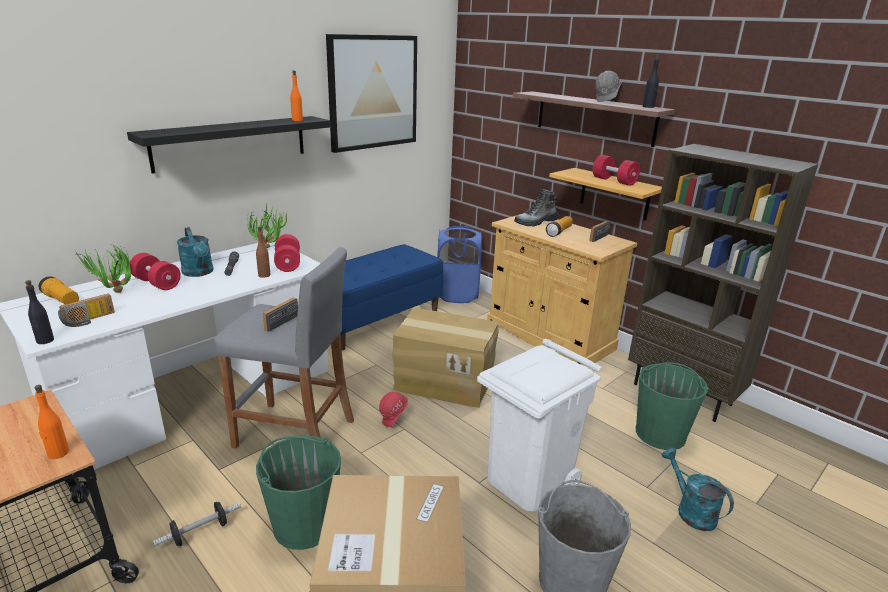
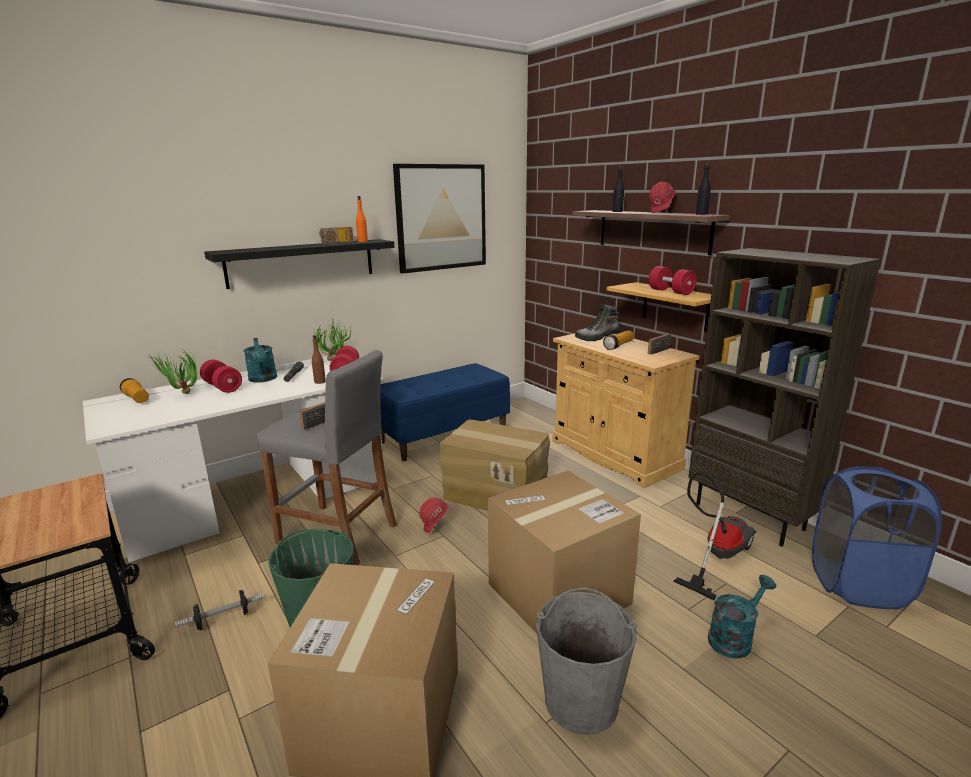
camera: 10 degrees right, 5 degrees down
(45, 341) = (106, 430): black bottle -> black bottle (617, 211)
(58, 453) = (82, 525): orange bottle -> none
(89, 320) = (151, 415): radio -> radio (338, 243)
(457, 295) = (529, 414): blue laundry basket -> blue laundry basket (858, 585)
(528, 480) = (558, 593): white trash can -> cardboard box
(606, 101) = (661, 212): grey hard hat -> red hard hat
(660, 434) = (716, 555): green bucket -> vacuum cleaner
(690, 511) = (734, 638): turquoise watering can -> turquoise watering can turned 75 degrees clockwise

